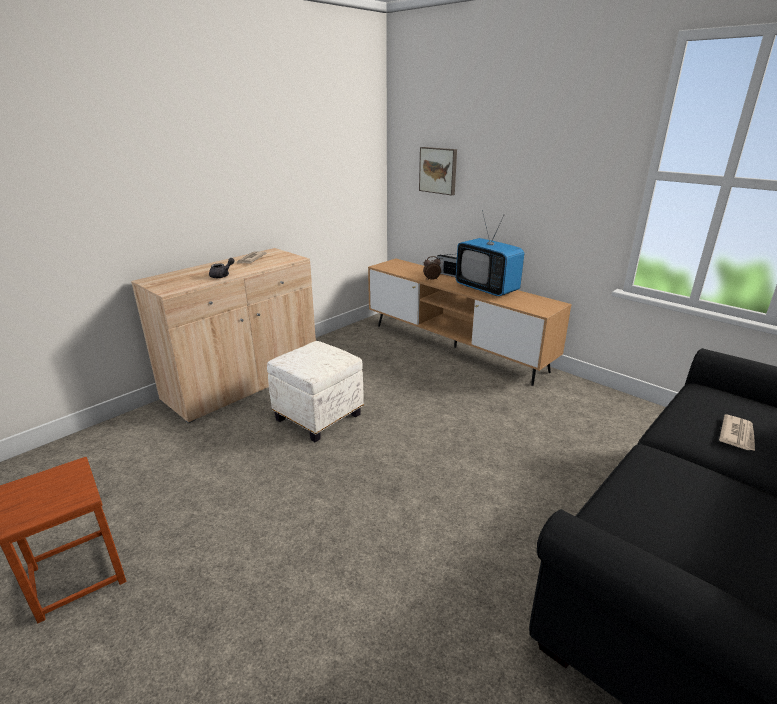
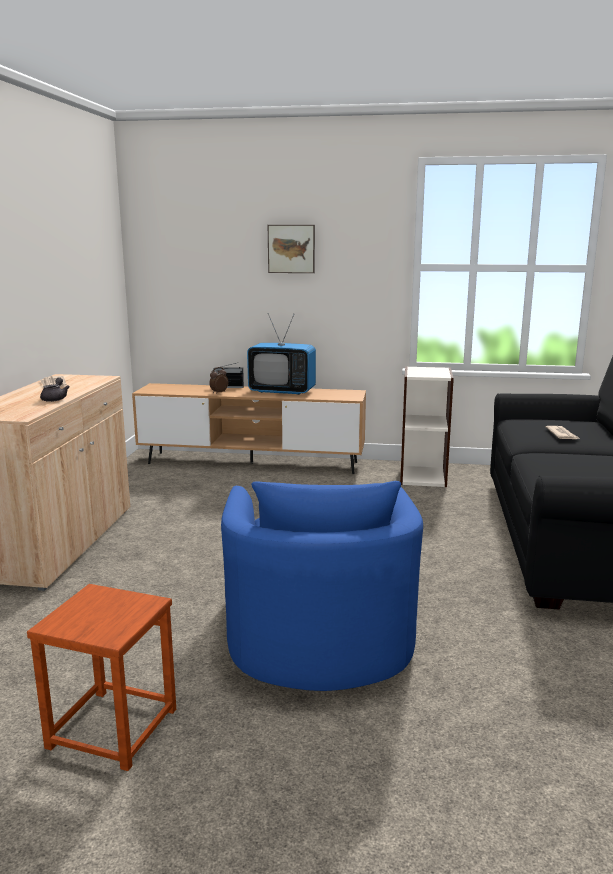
camera: 35 degrees left, 10 degrees down
(300, 561) = (318, 633): none -> blue armchair
(318, 416) = (190, 543): white ottoman -> none
(438, 170) = (199, 280): picture -> picture (291, 249)
(601, 411) = (423, 476): none -> bookcase

